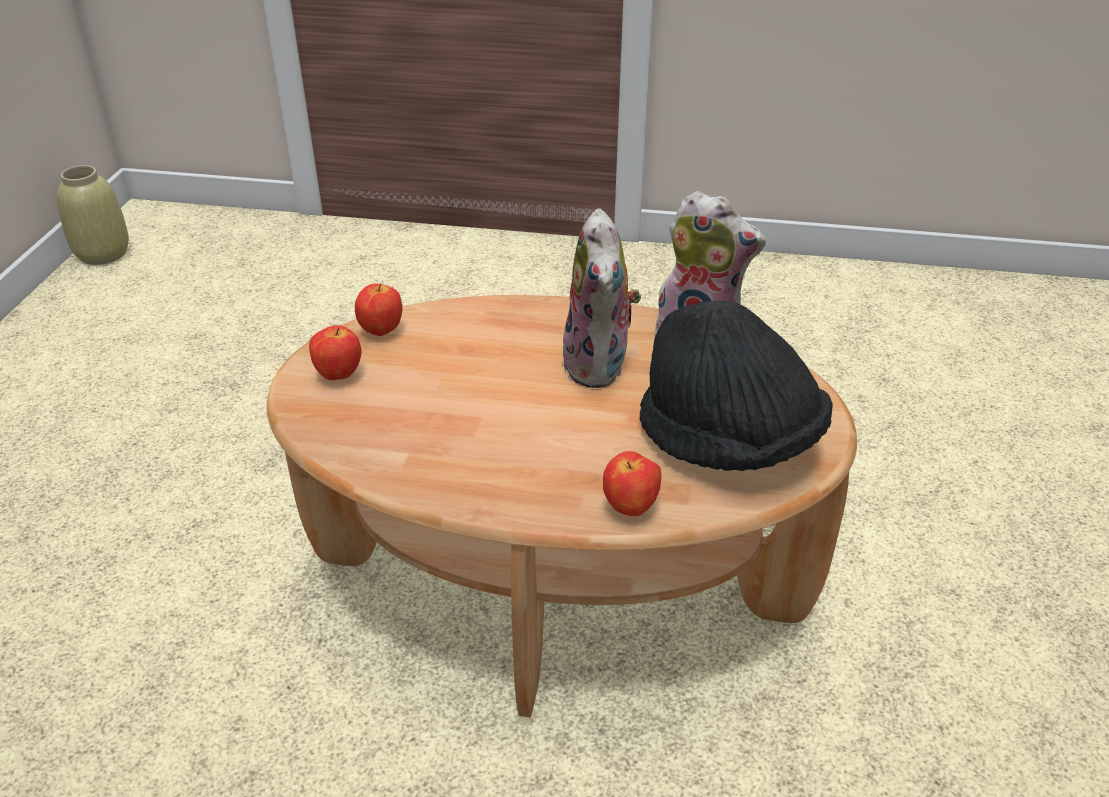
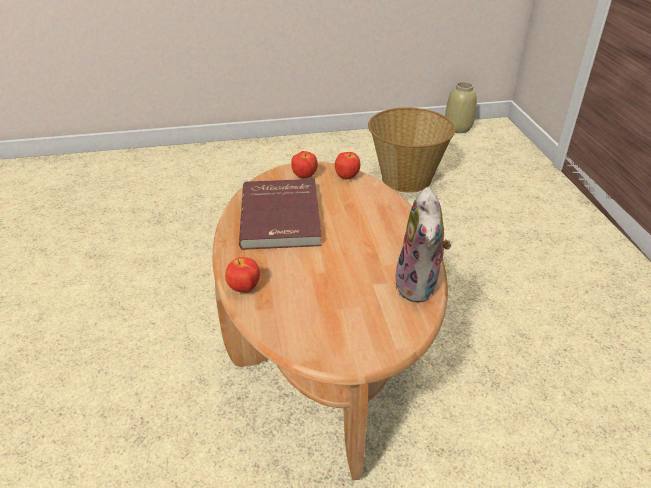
camera: 70 degrees right, 0 degrees up
(188, 359) = (406, 178): none -> basket
(450, 426) = (282, 216): none -> red book
(600, 366) = (363, 252): plush toy -> none
(728, 442) = (318, 316): black hat -> none

